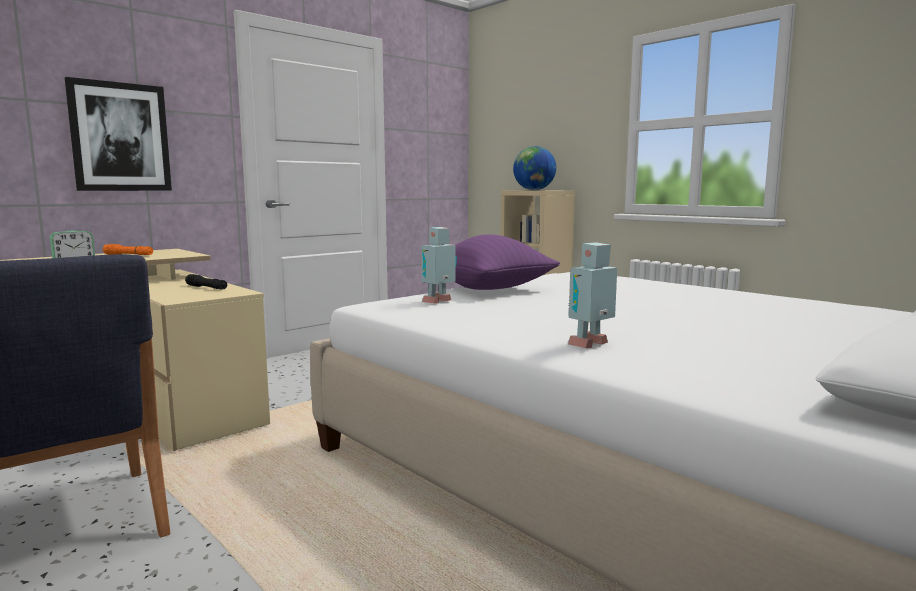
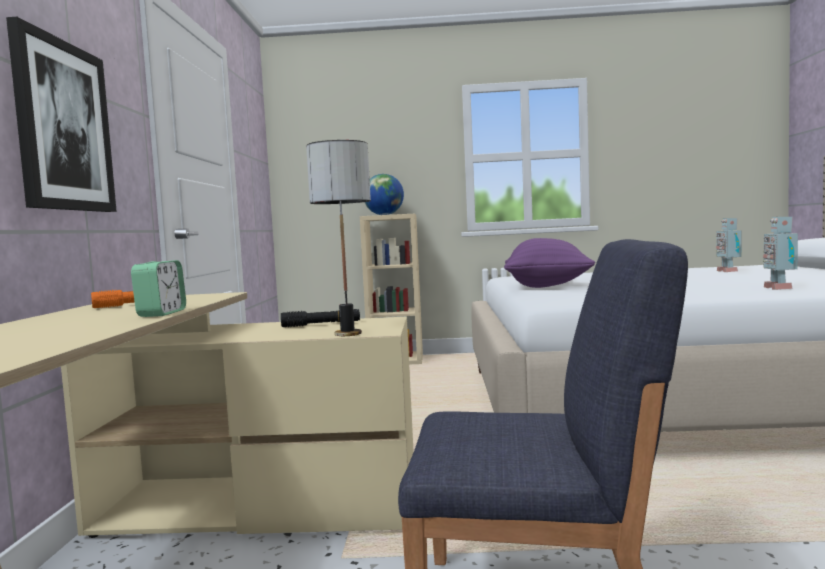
camera: 45 degrees left, 5 degrees down
(166, 297) = (348, 333): none -> table lamp
(439, 302) = (578, 293): toy robot -> toy robot (728, 271)

